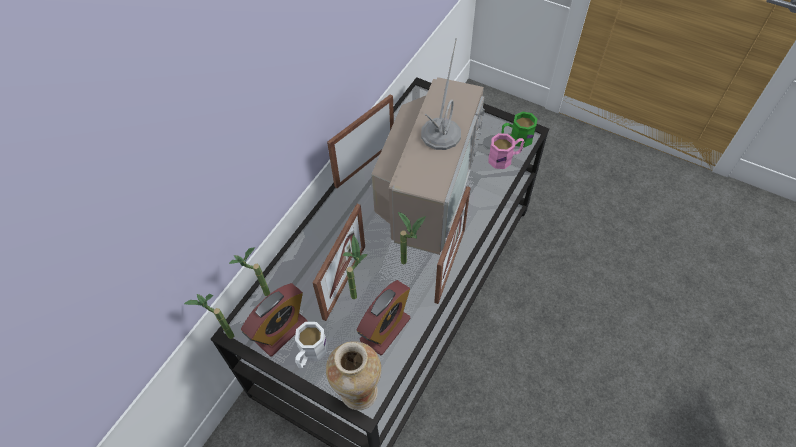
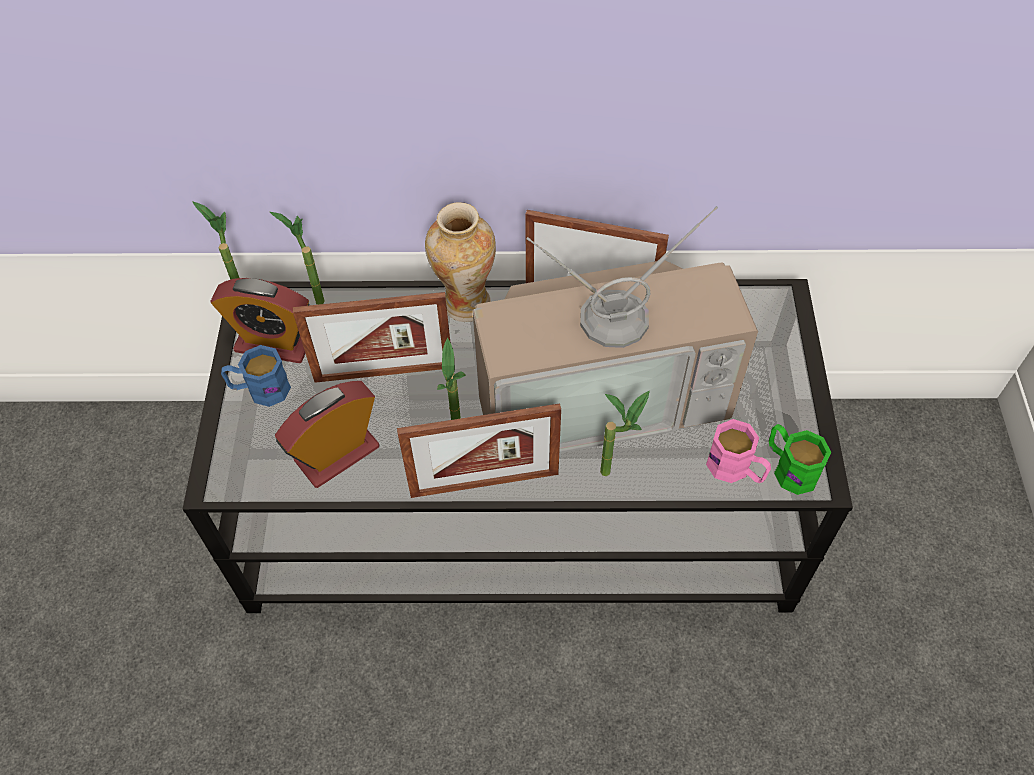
camera: 60 degrees right, 0 degrees up
(310, 353) = (260, 390): white mug -> blue mug
(357, 291) = (377, 393): potted plant -> potted plant (615, 471)
(358, 393) = (229, 468): vase -> vase (465, 303)
(385, 329) = (337, 454): alarm clock -> alarm clock turned 135 degrees clockwise

